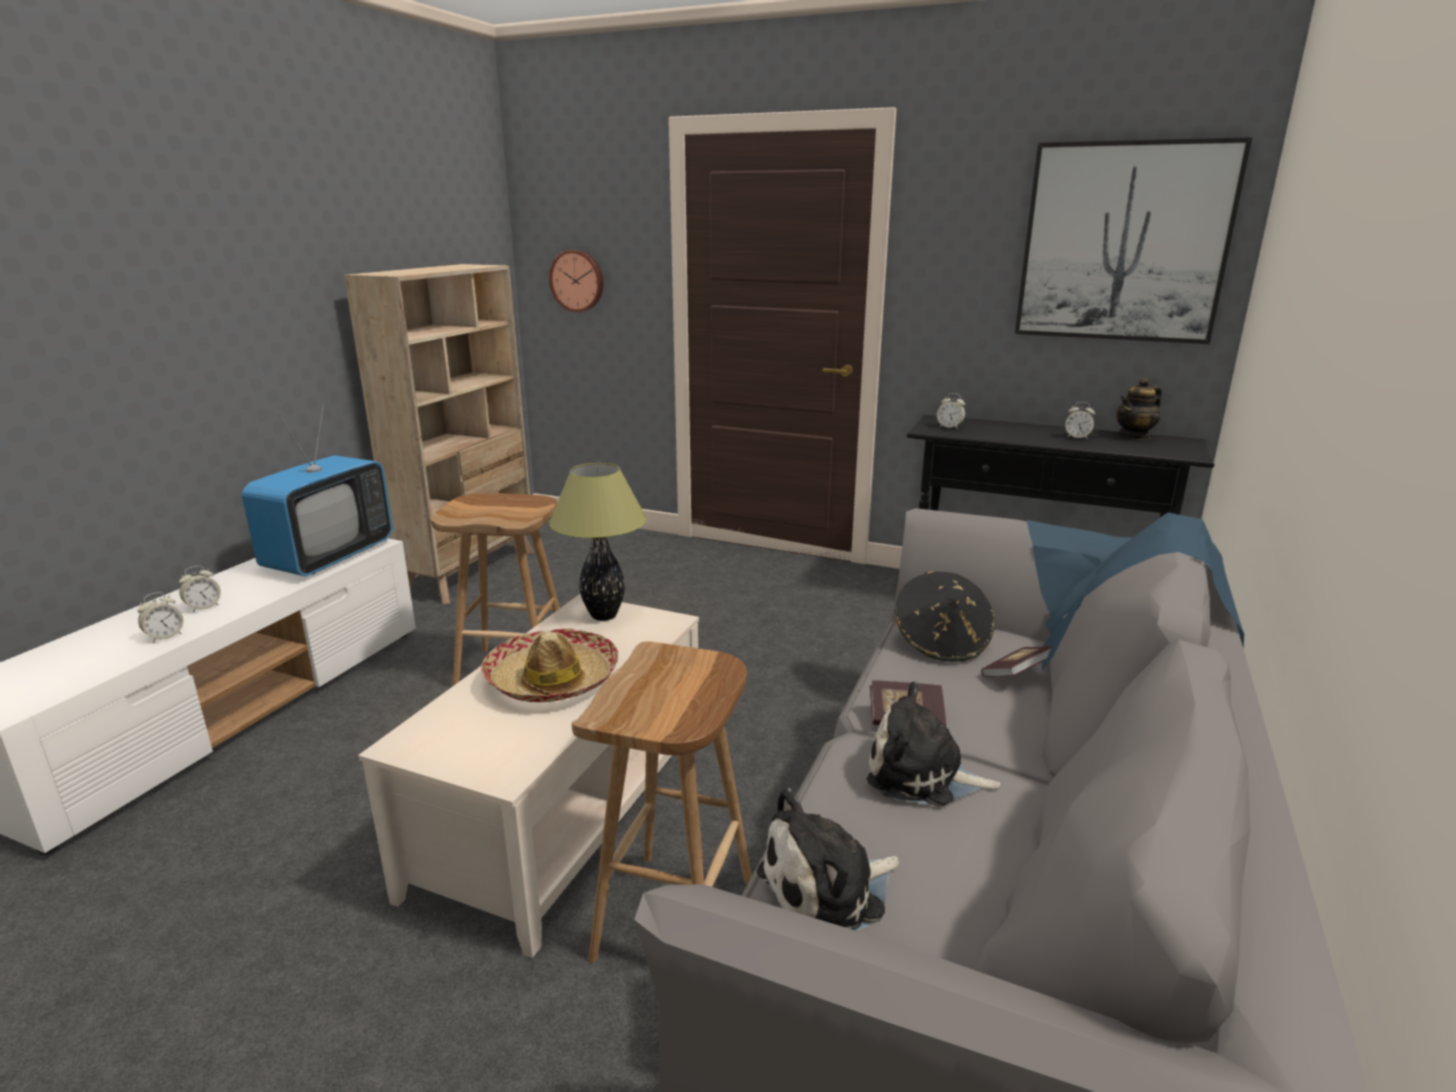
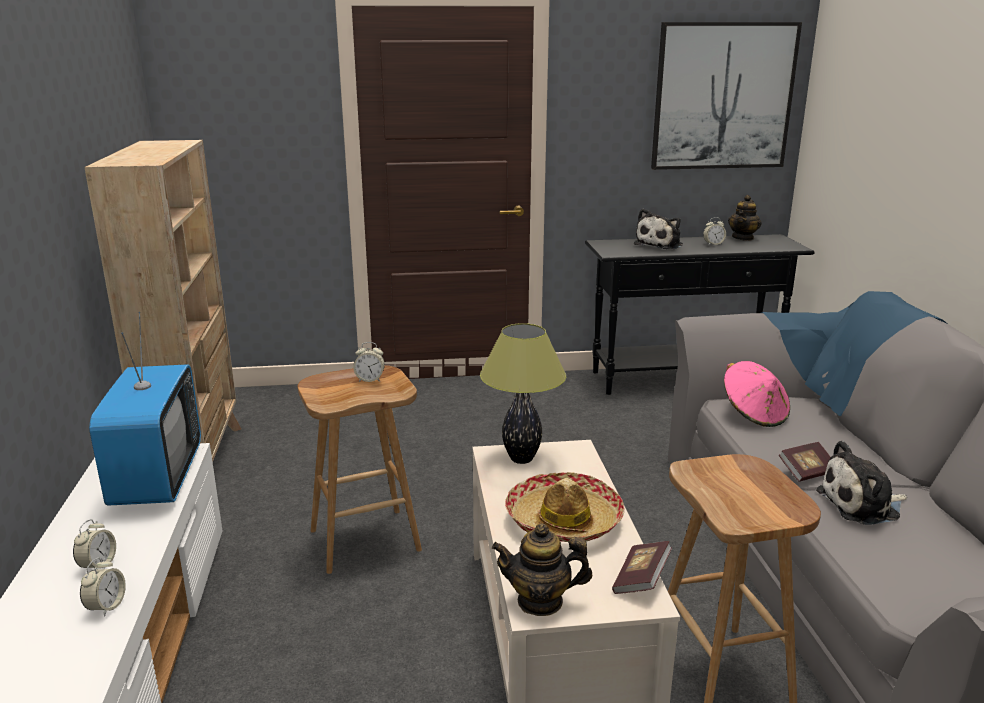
camera: 30 degrees left, 0 degrees up
(417, 740) = (540, 601): none -> teapot
(577, 280) = (235, 147): wall clock -> none
(828, 891) = (915, 593): plush toy -> plush toy (660, 244)
(942, 643) = (754, 414): black hat -> pink hat
(949, 427) = (622, 248): alarm clock -> alarm clock (370, 380)
(1016, 674) = (820, 423): book -> book (641, 579)

